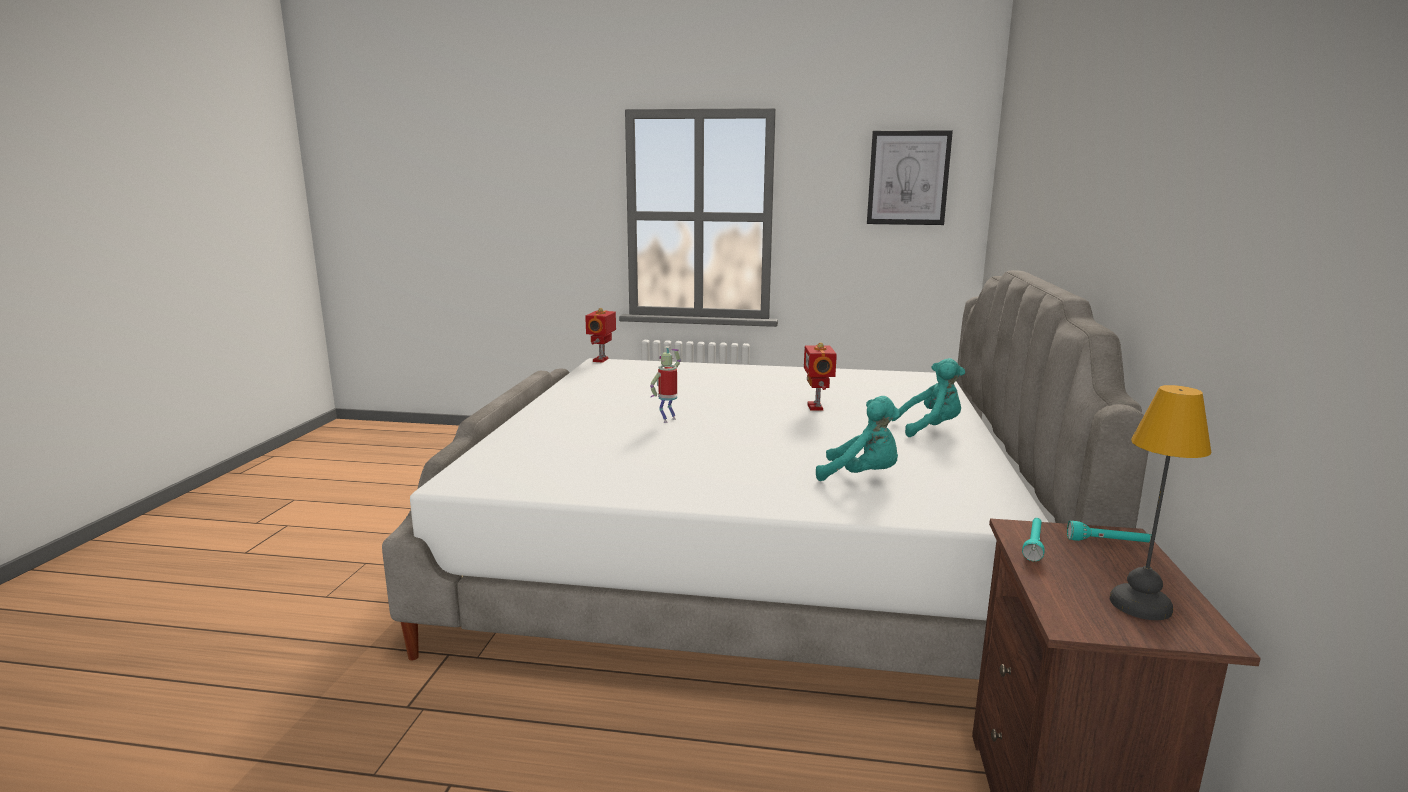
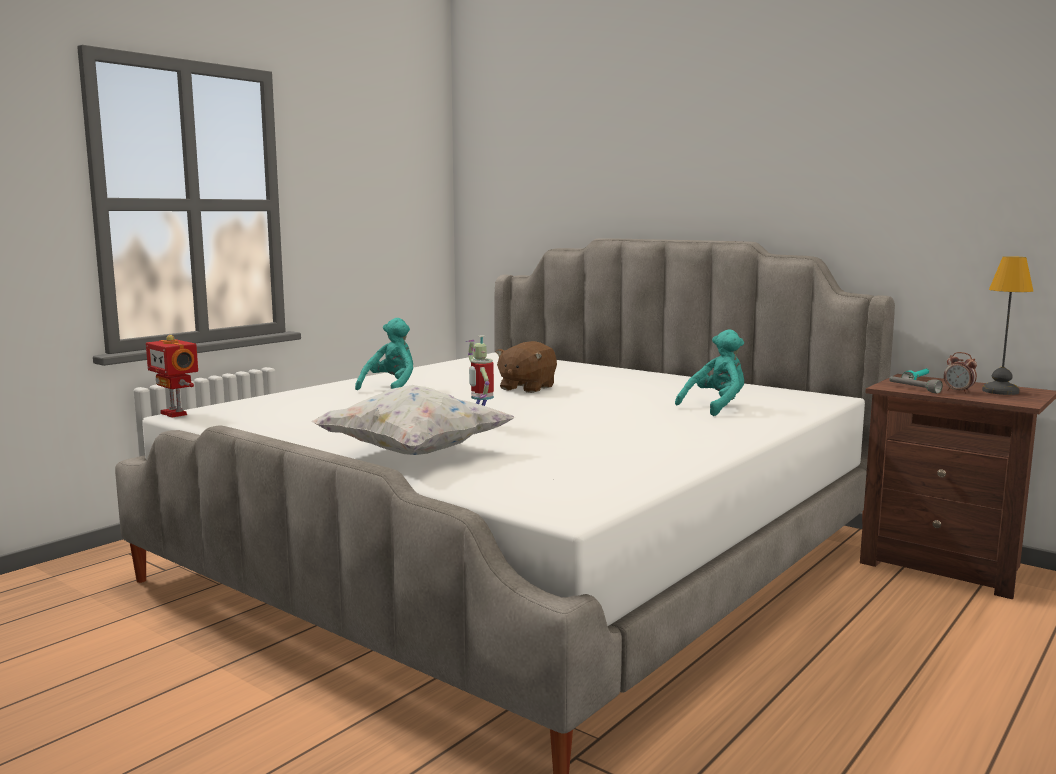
camera: 60 degrees left, 5 degrees down
(566, 421) = (412, 453): none -> white pillow
(817, 407) = (526, 388): toy robot -> brown plush toy
(908, 178) = (395, 162): picture -> none
(930, 428) = (630, 378): turquoise plush toy -> turquoise plush toy (391, 388)
(1033, 544) = (913, 389): turquoise flashlight -> grey flashlight
(1074, 574) = (958, 391): none -> alarm clock

